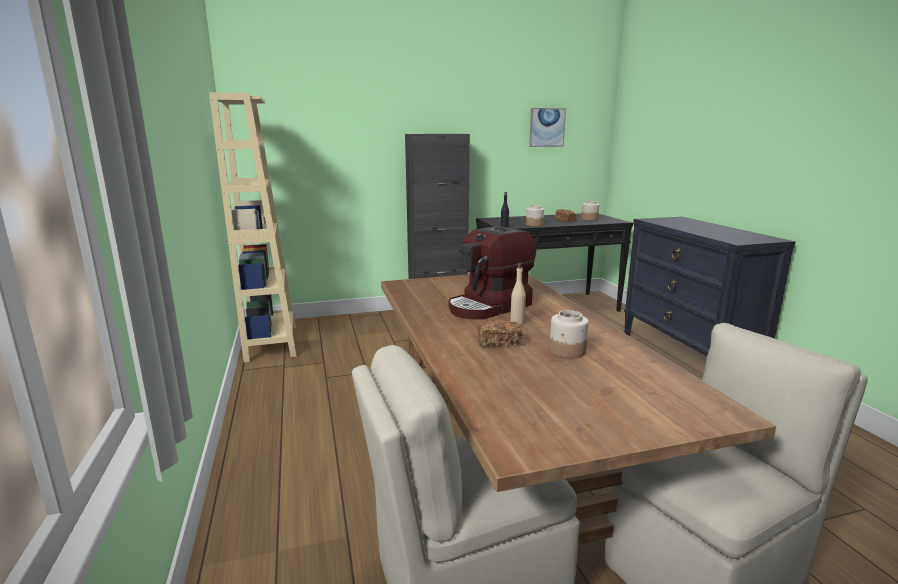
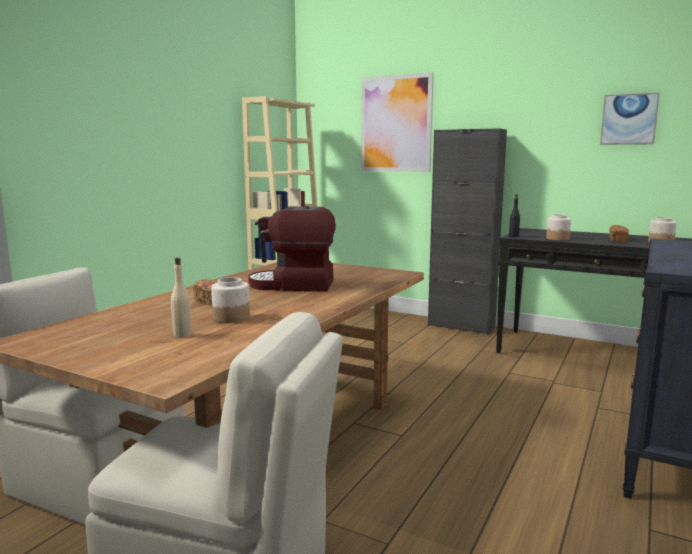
camera: 45 degrees right, 5 degrees down
(352, 125) = (396, 124): none -> picture
(517, 322) = (272, 297): beige bottle -> beige bottle (182, 335)

